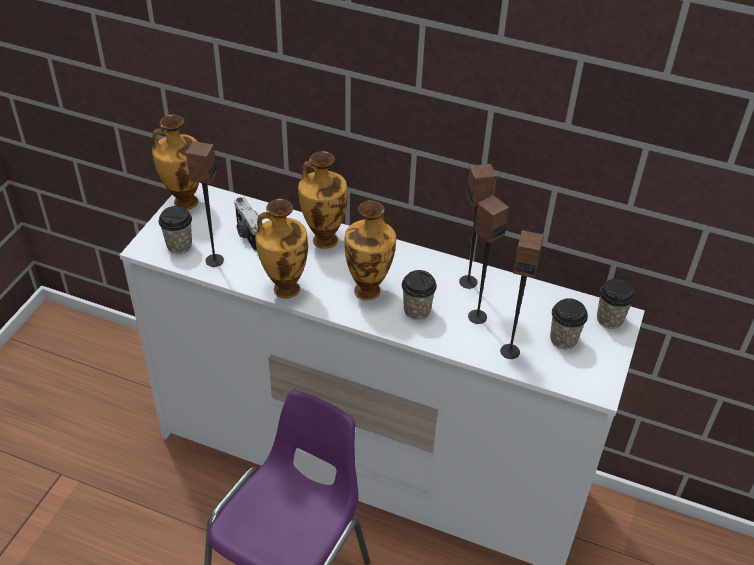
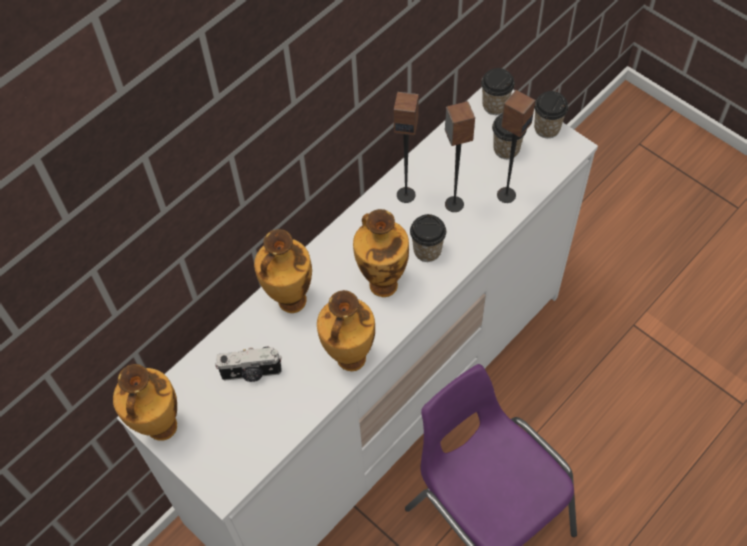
camera: 65 degrees left, 15 degrees up
(179, 245) = (236, 450): cup -> cup (547, 128)
(214, 260) = (276, 418): speaker -> none

